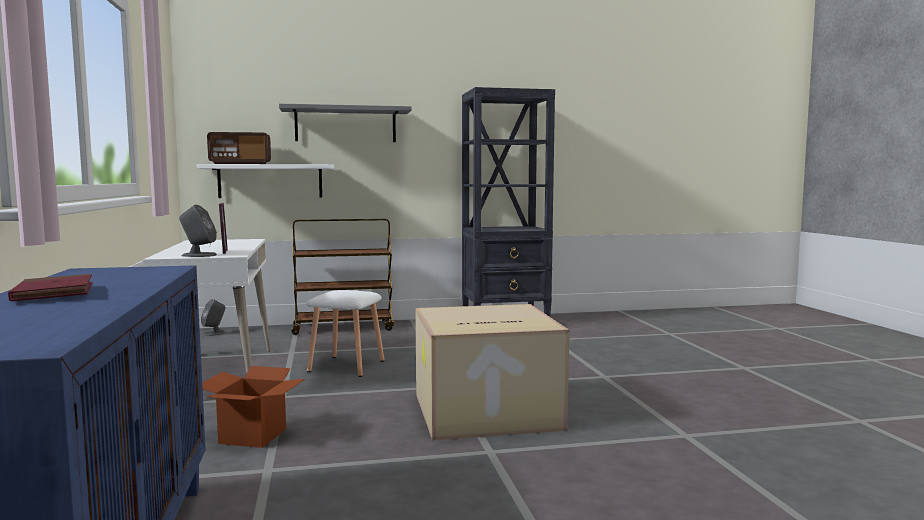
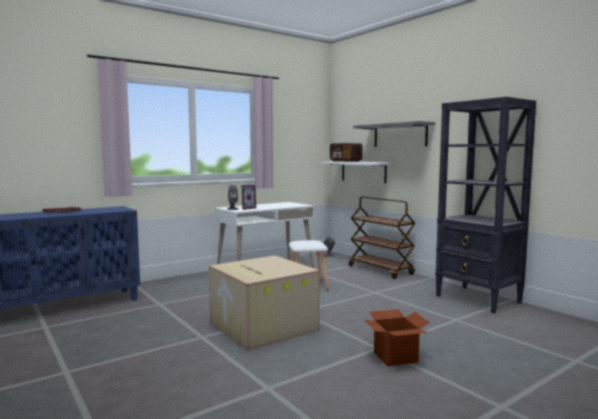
camera: 65 degrees right, 0 degrees up
(253, 436) = (194, 294): cardboard box -> cardboard box (395, 357)

